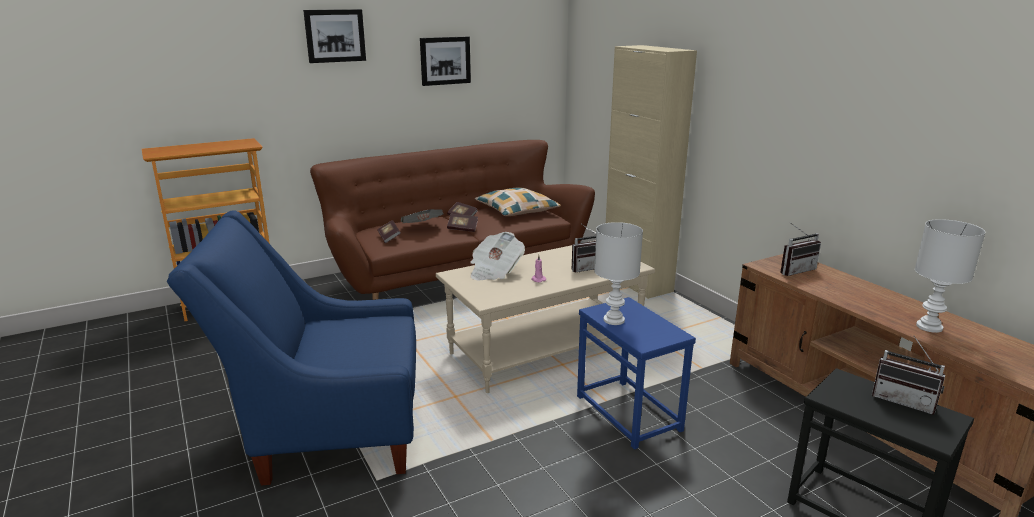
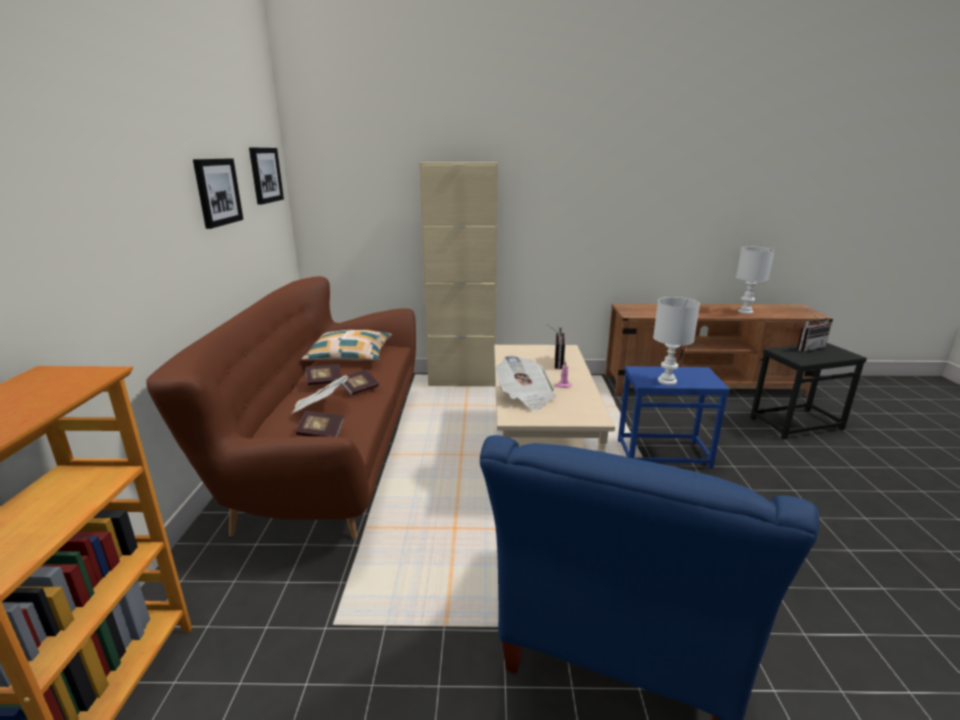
camera: 60 degrees left, 0 degrees up
(335, 35) = (107, 153): picture -> picture (265, 175)
(794, 270) = (645, 311): radio -> none

